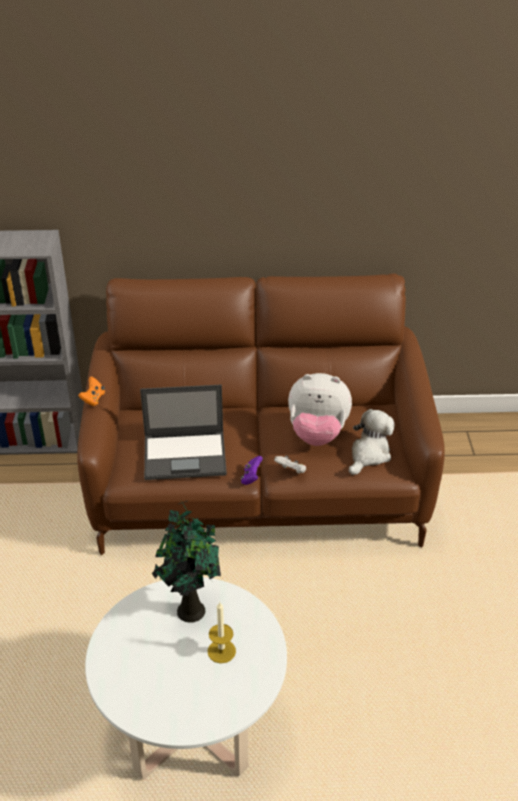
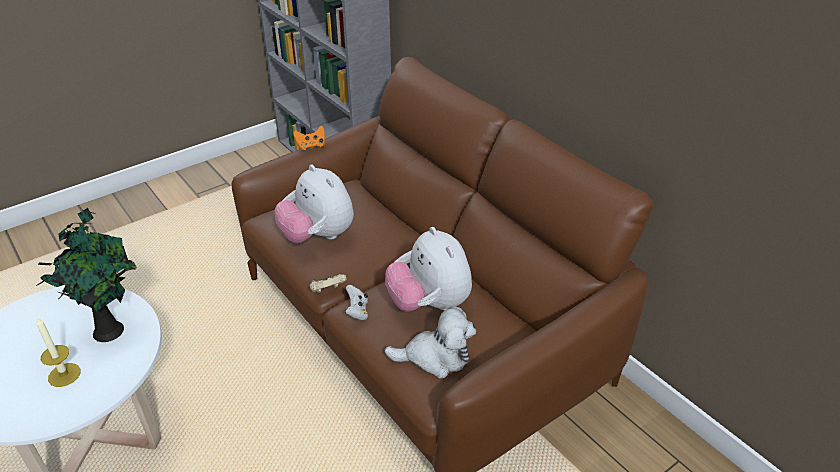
camera: 55 degrees right, 0 degrees up
(186, 455) = (318, 236): laptop -> plush toy
(251, 478) = (327, 290): purple game controller -> beige game controller

